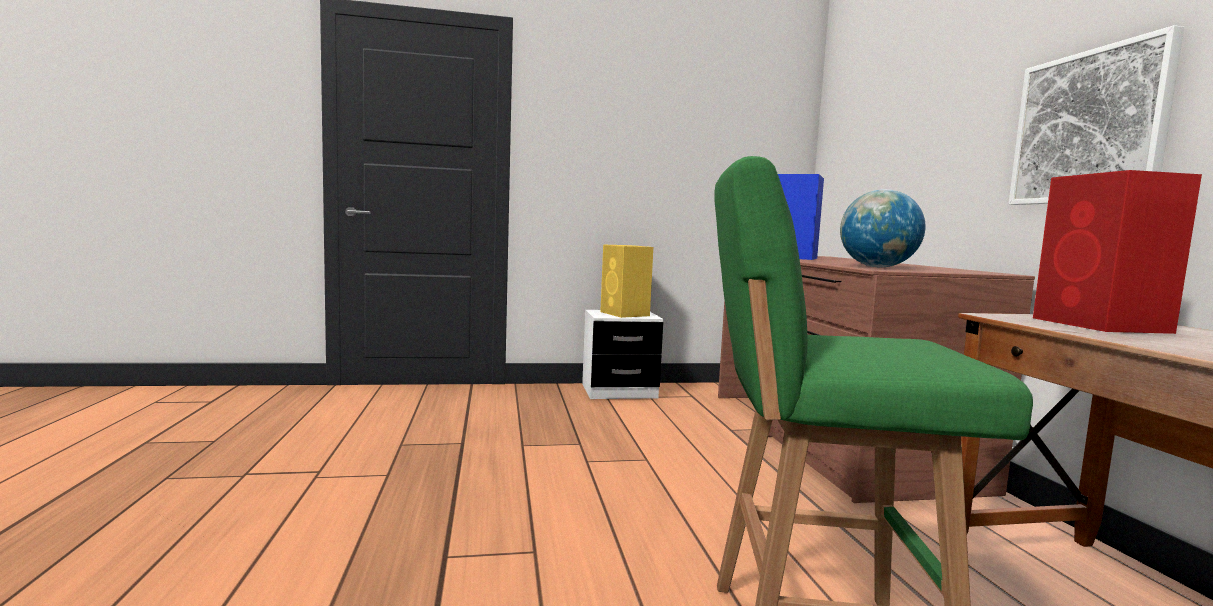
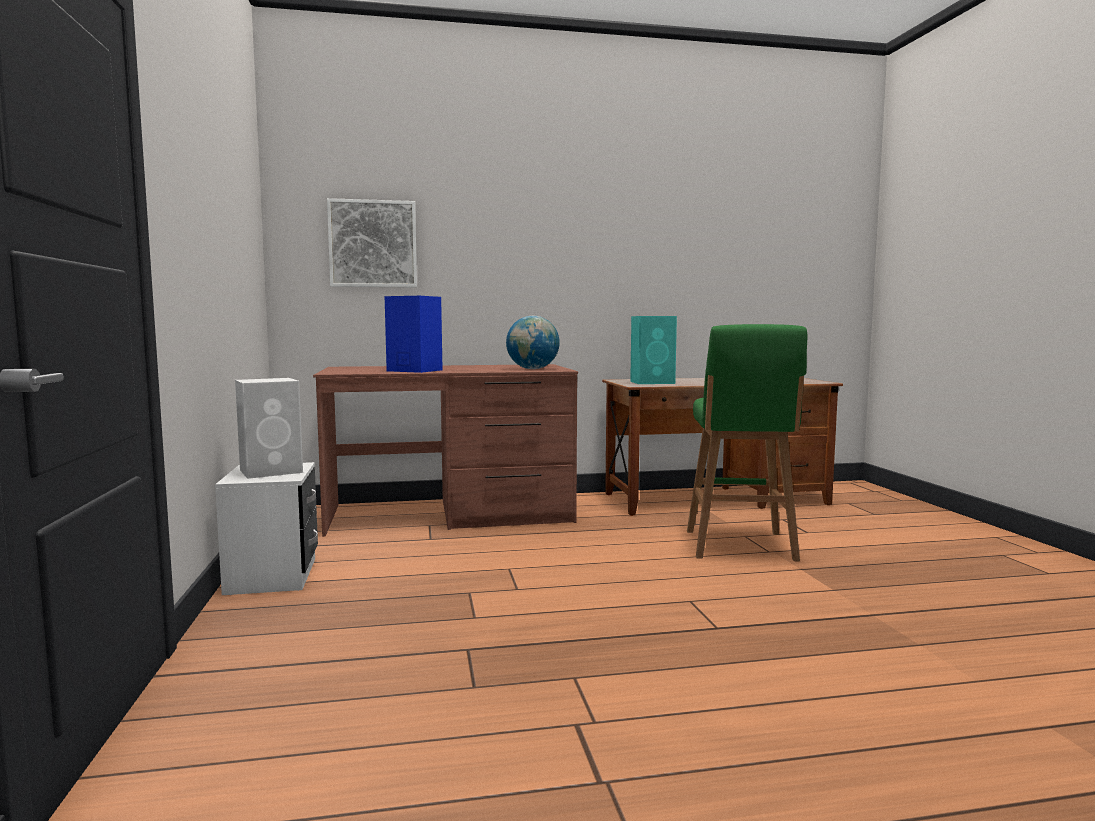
camera: 90 degrees left, 0 degrees up
(625, 314) = (273, 471): yellow speaker -> white speaker
(1089, 127) = (568, 281): picture -> picture (373, 244)
(1102, 325) = (653, 382): red speaker -> turquoise speaker

